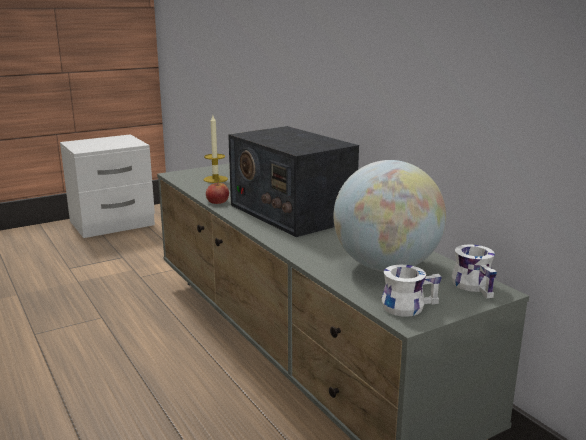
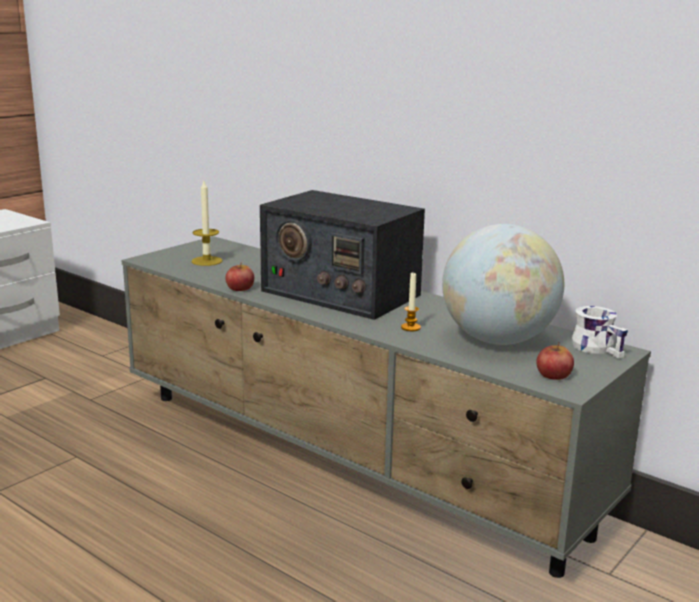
camera: 20 degrees left, 0 degrees up
(319, 247) = (410, 327): none -> candle
(407, 305) = (553, 374): white mug -> apple

